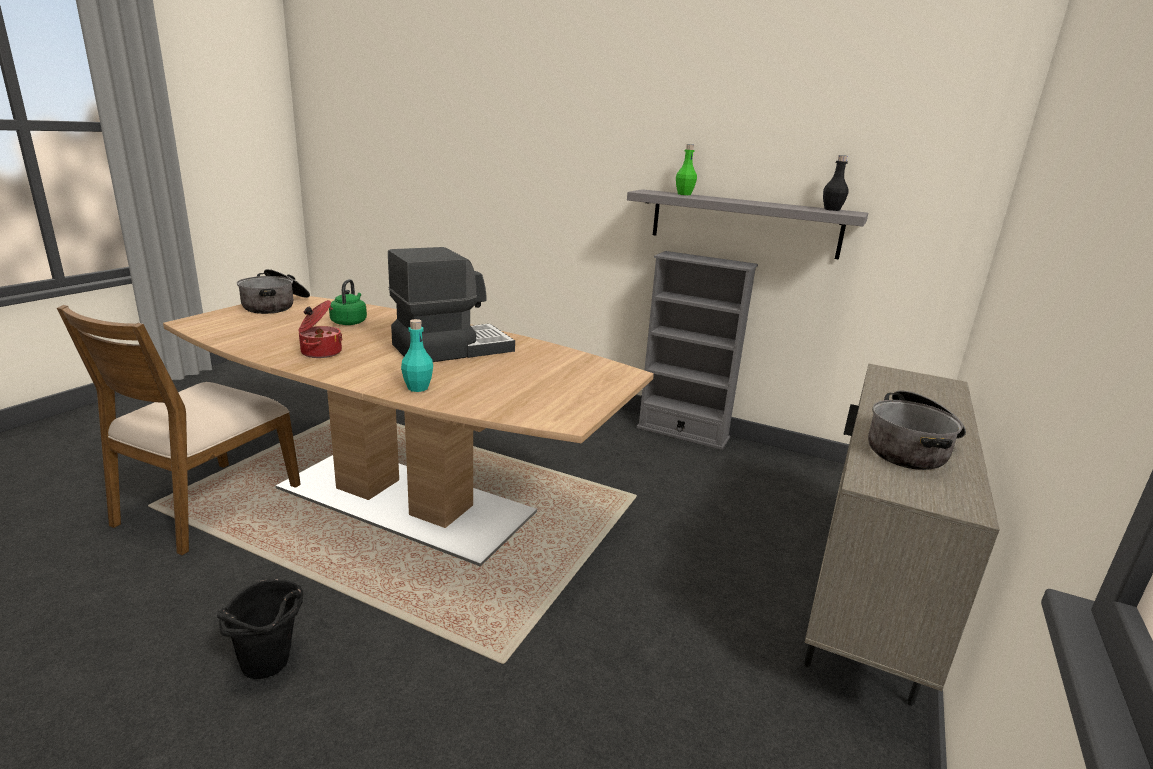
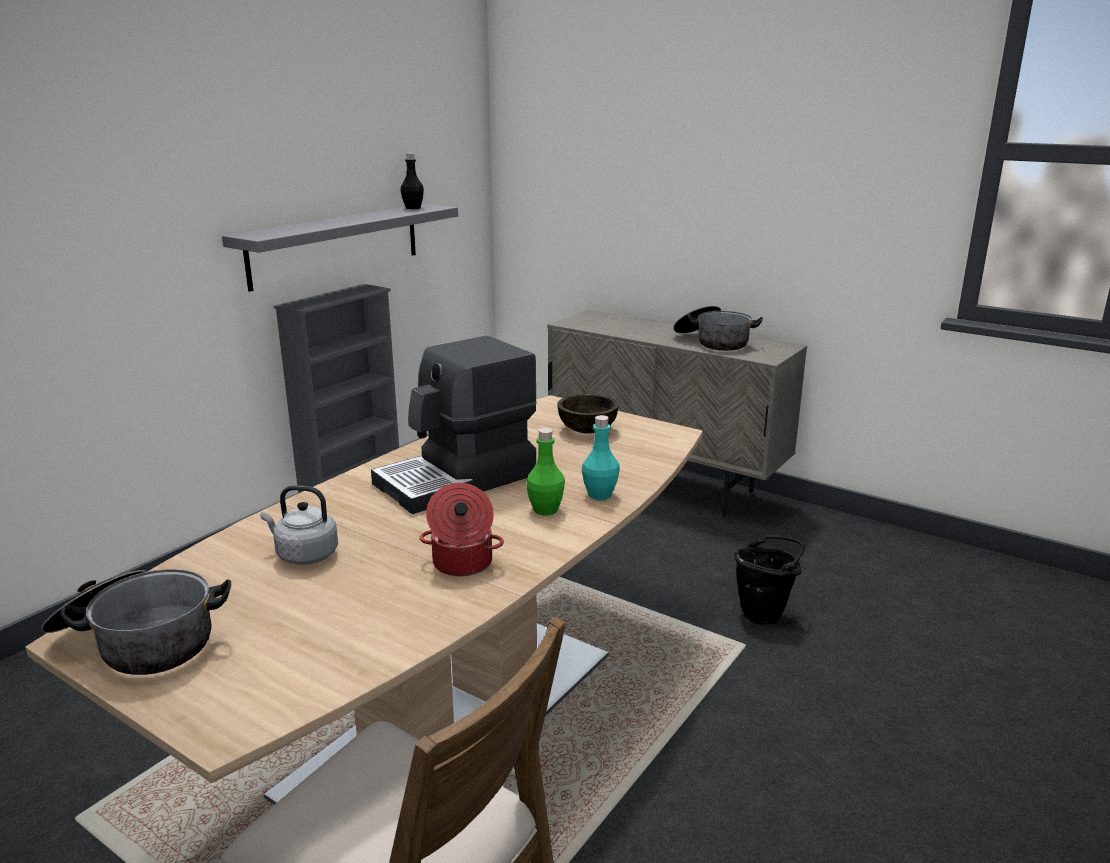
camera: 80 degrees left, 0 degrees up
(271, 668) = (780, 798): black bucket -> black bucket (765, 613)
(349, 322) = (304, 555): green kettle -> grey kettle
(451, 348) = (458, 479): coffee machine -> coffee machine turned 105 degrees counterclockwise
(563, 385) = (587, 430): none -> brown bowl
(684, 194) = (288, 228): green bottle -> green bottle (545, 510)

